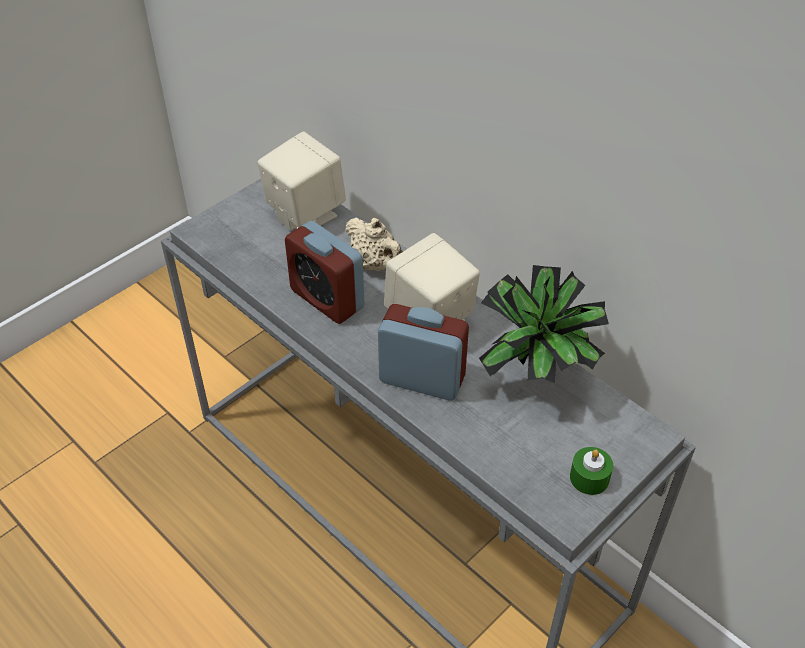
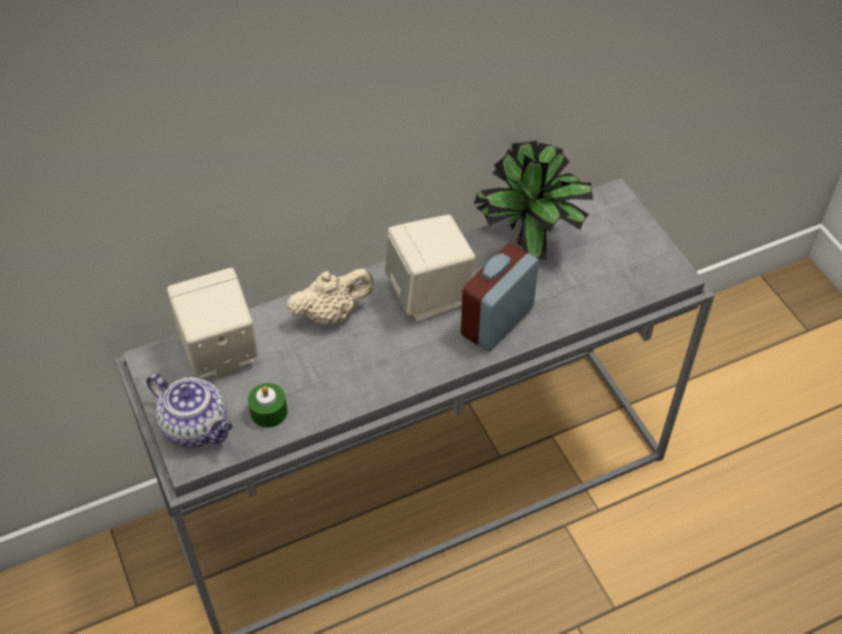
camera: 70 degrees left, 5 degrees up
(227, 224) = (197, 427): none -> teapot
(327, 299) = (360, 366): alarm clock -> none
(589, 478) = (642, 247): green candle -> green candle (269, 412)

